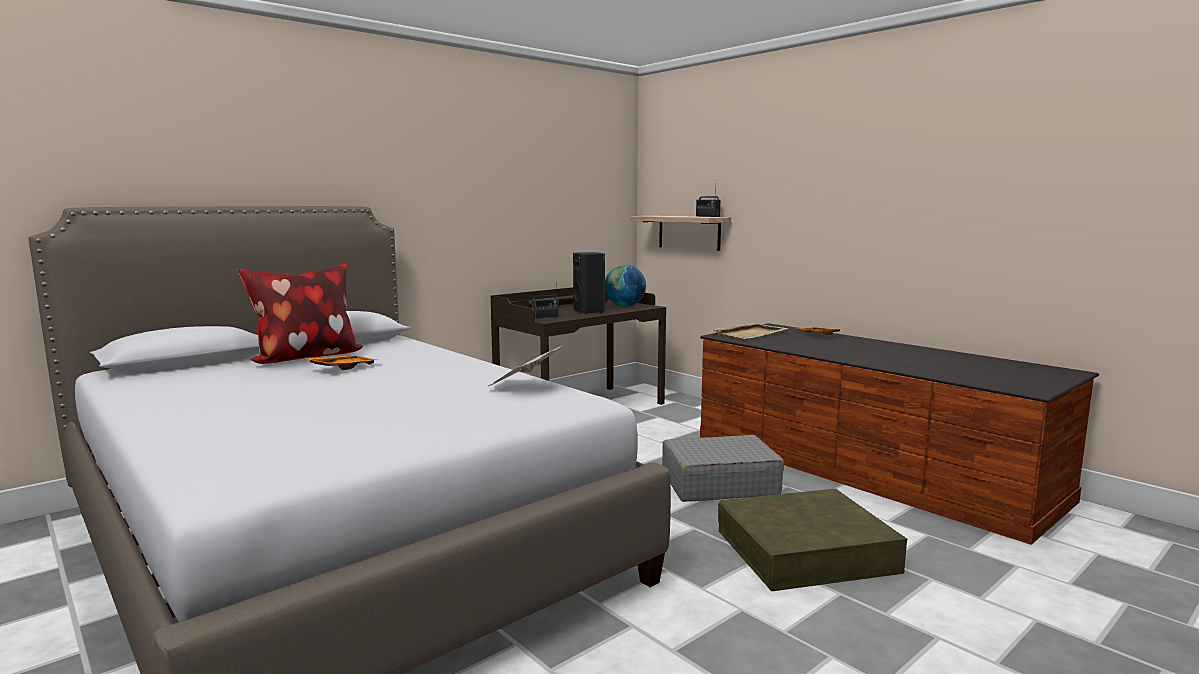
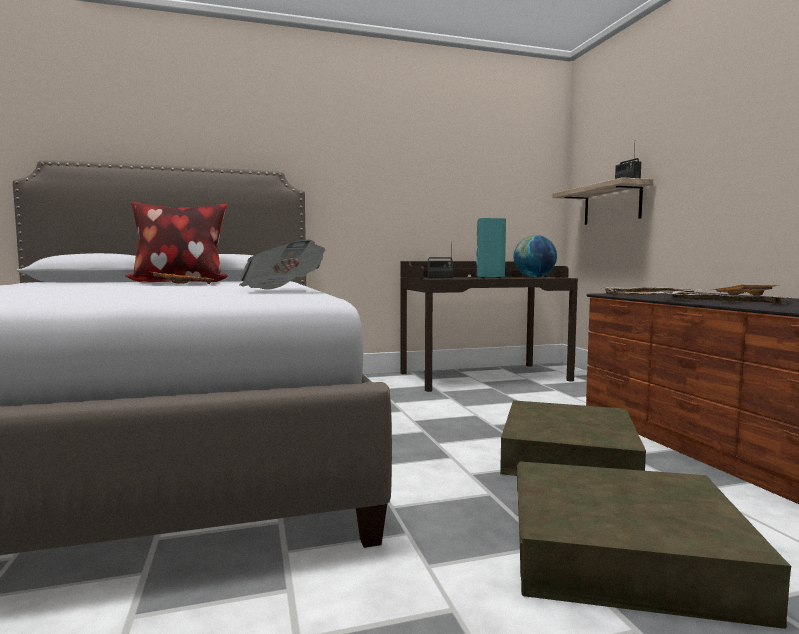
camera: 25 degrees right, 5 degrees down
(589, 312) = (490, 278): black speaker -> turquoise speaker
(719, 484) = (567, 455): grey suitcase -> brown storage box
(816, 347) = (724, 300): none -> beige tray

